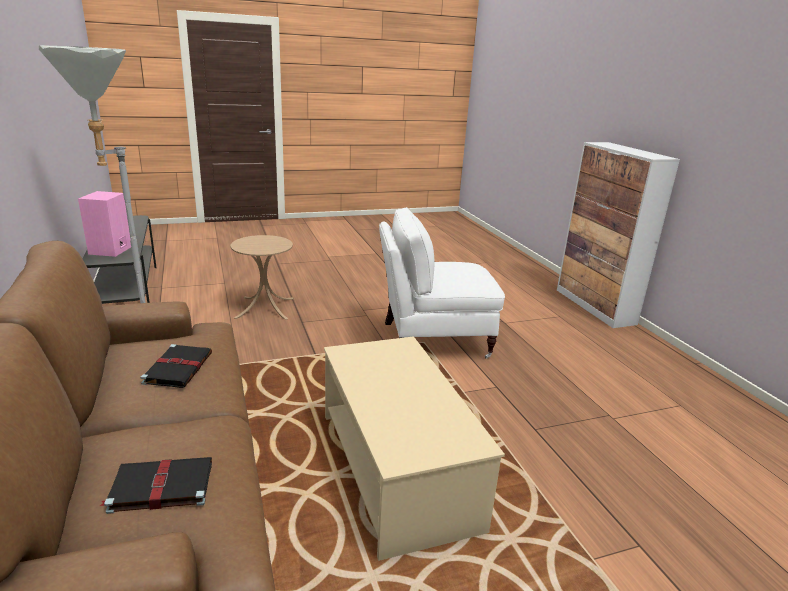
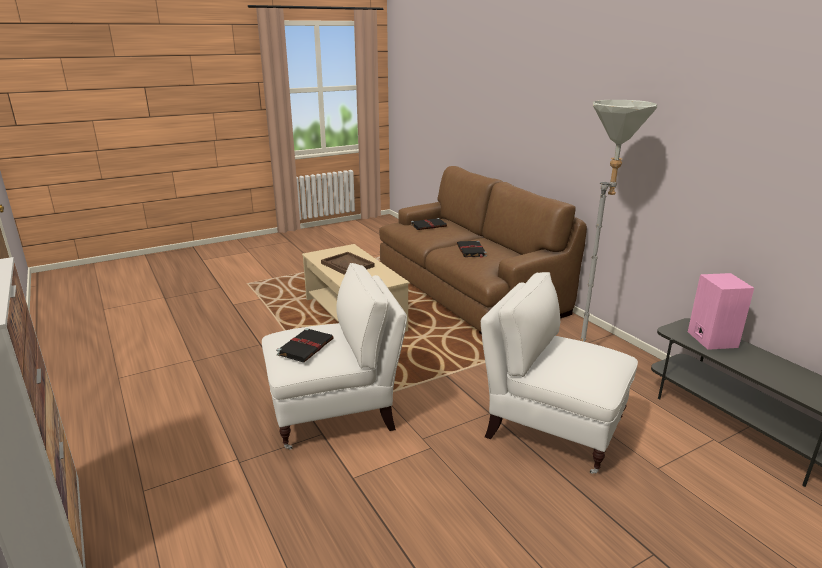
camera: 170 degrees right, 0 degrees up
(265, 308) = (550, 427): beige side table -> white armchair
(409, 397) = (347, 265): none -> brown tray
(459, 266) = (306, 347): none -> black book

